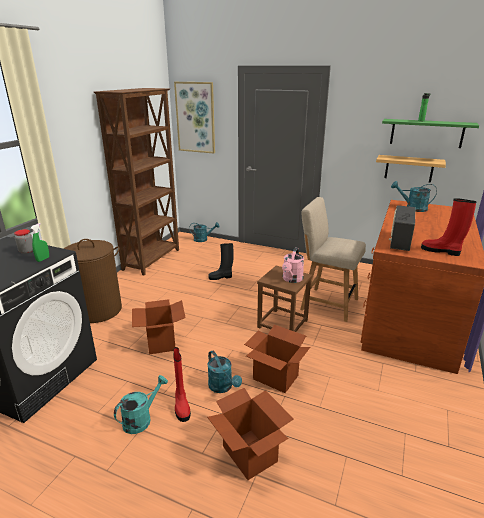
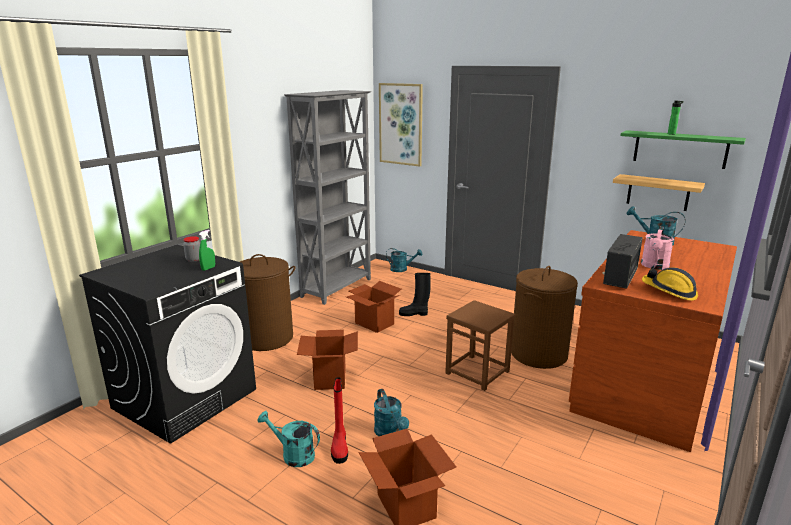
camera: 10 degrees right, 5 degrees down
(141, 419) = (293, 455): turquoise watering can -> turquoise watering can turned 120 degrees counterclockwise
(152, 259) = (337, 288): brown bookcase -> grey bookcase
(275, 377) = (454, 430): cardboard box -> cardboard box (374, 323)
(292, 279) = (488, 317): pink watering can -> pink watering can (654, 266)
(326, 303) = (538, 354): beige chair -> brown laundry basket
(441, 251) = (669, 292): red boot -> hard hat

